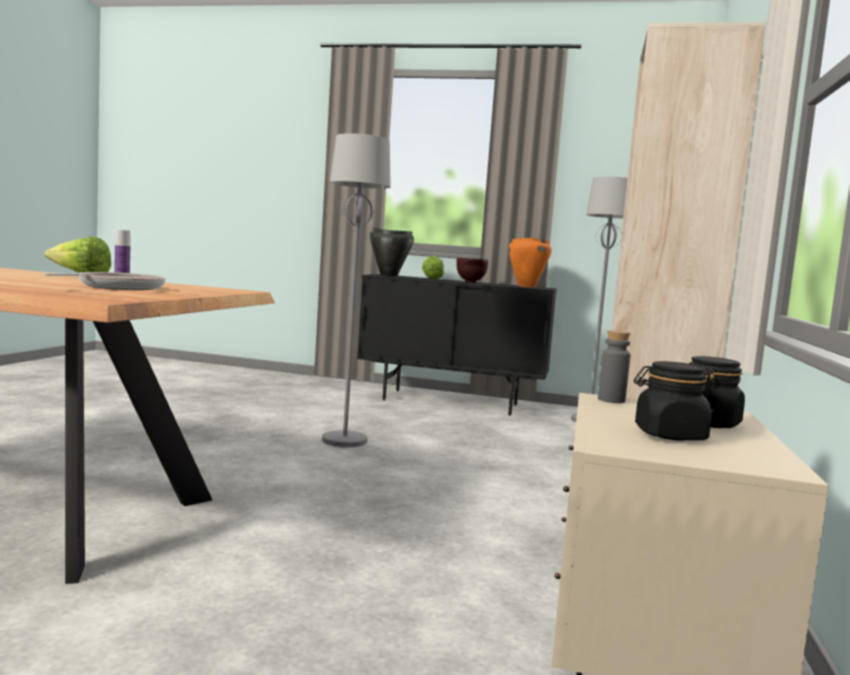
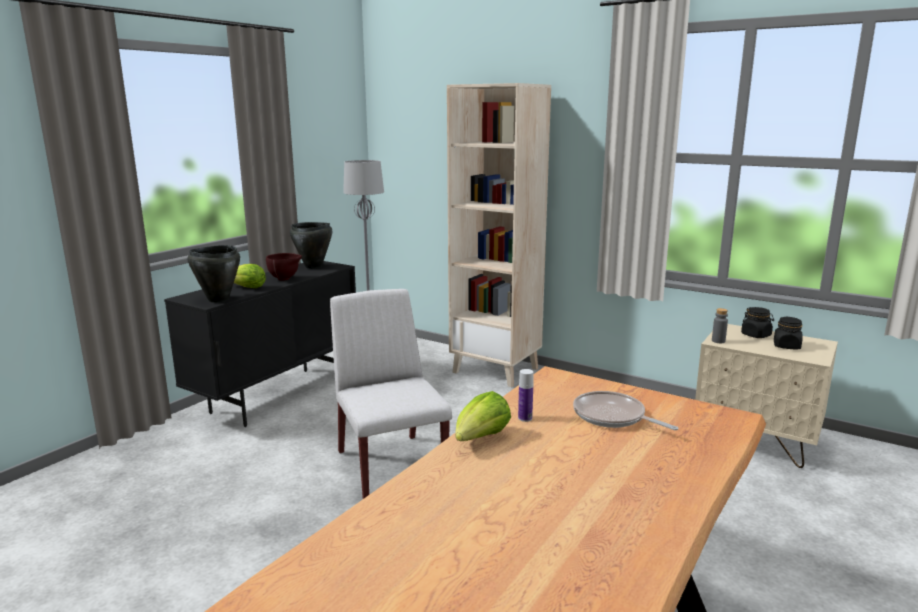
camera: 70 degrees left, 10 degrees up
(345, 441) = (390, 466): grey floor lamp -> white chair
(526, 286) = (313, 267): orange cooking pot -> black cooking pot

